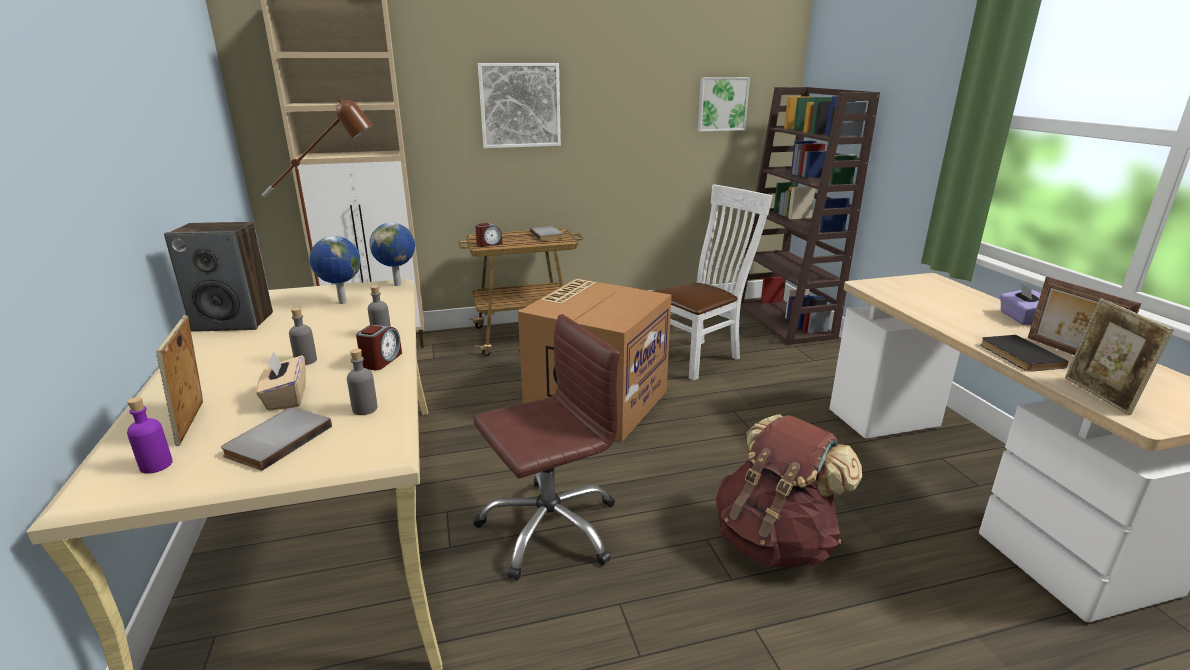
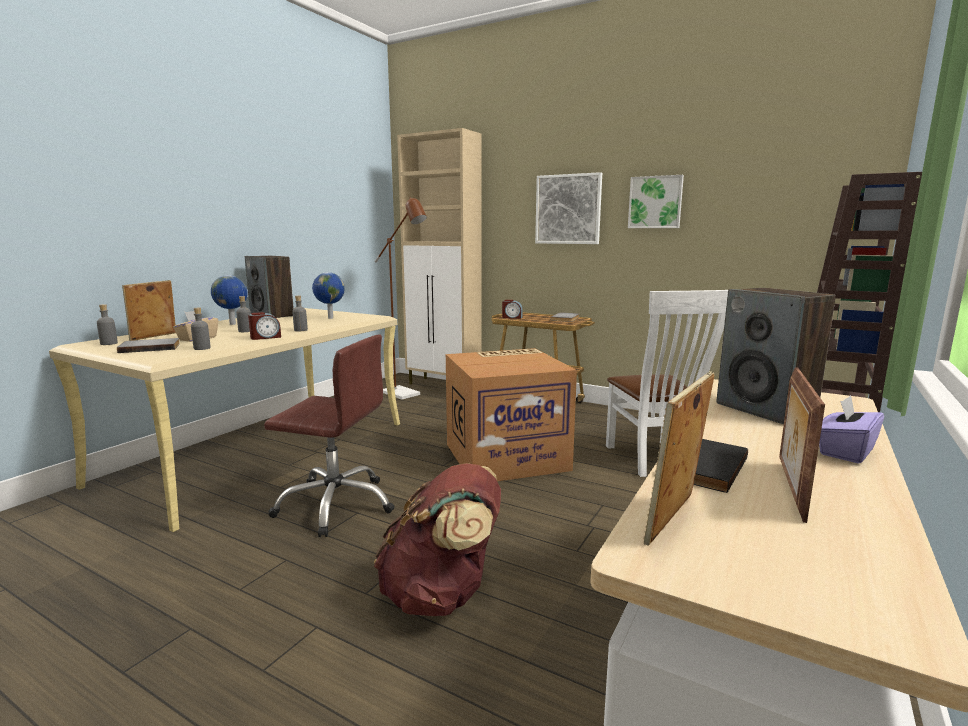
camera: 45 degrees right, 10 degrees down
(156, 465) = (109, 343): purple bottle -> grey bottle
(398, 284) = (377, 317): globe -> globe (233, 324)
(699, 357) = (653, 461): white chair -> white chair turned 75 degrees clockwise
(722, 104) = (779, 207): picture -> picture (655, 202)
(929, 299) = (766, 409): none -> speaker

